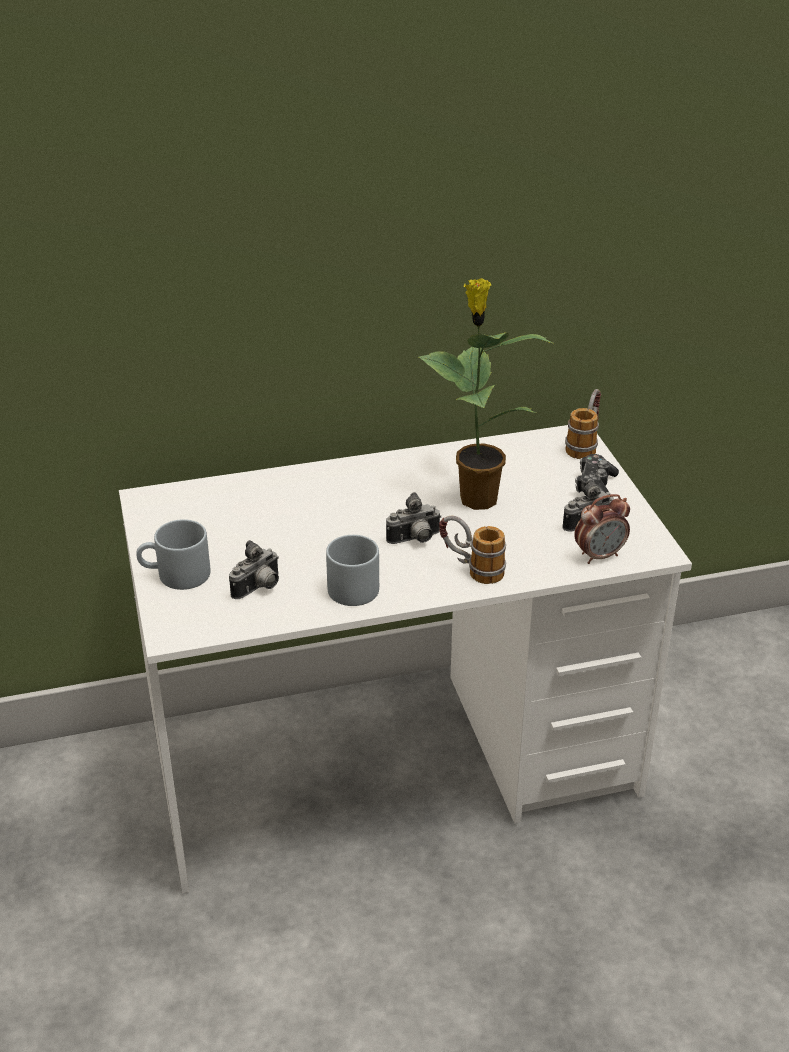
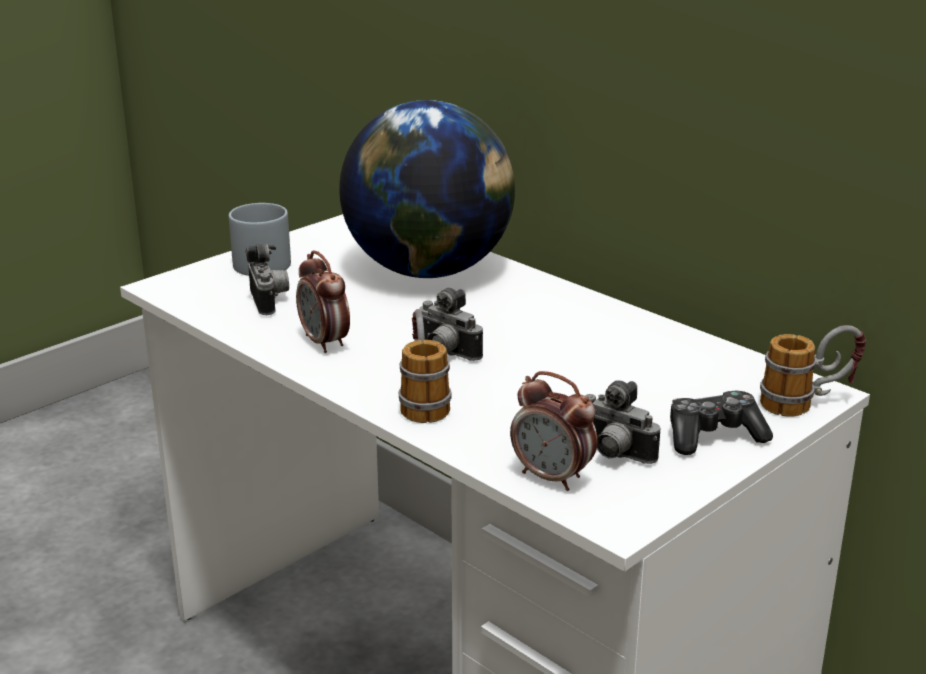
camera: 60 degrees right, 10 degrees down
(259, 588) = (270, 302): camera -> camera turned 120 degrees counterclockwise
(279, 504) = (428, 271): none -> globe
(353, 584) = (325, 343): grey mug -> alarm clock
(476, 497) = (578, 365): potted plant -> none

